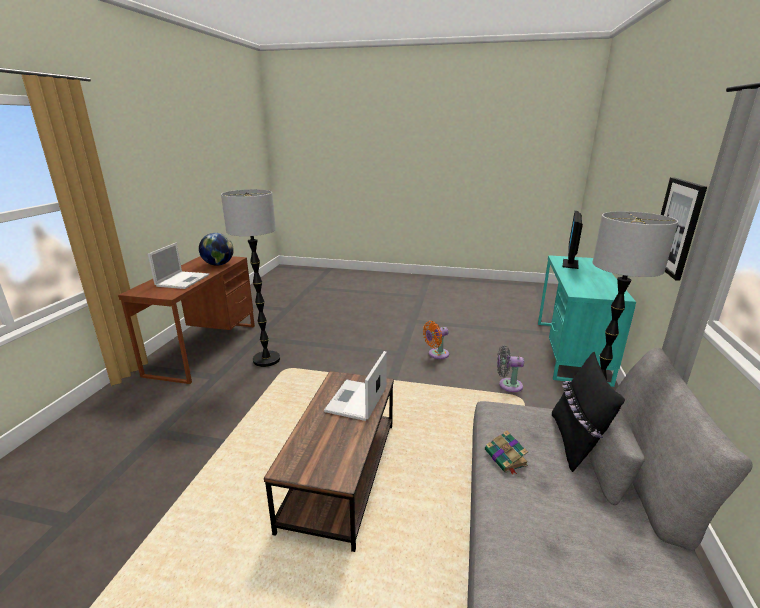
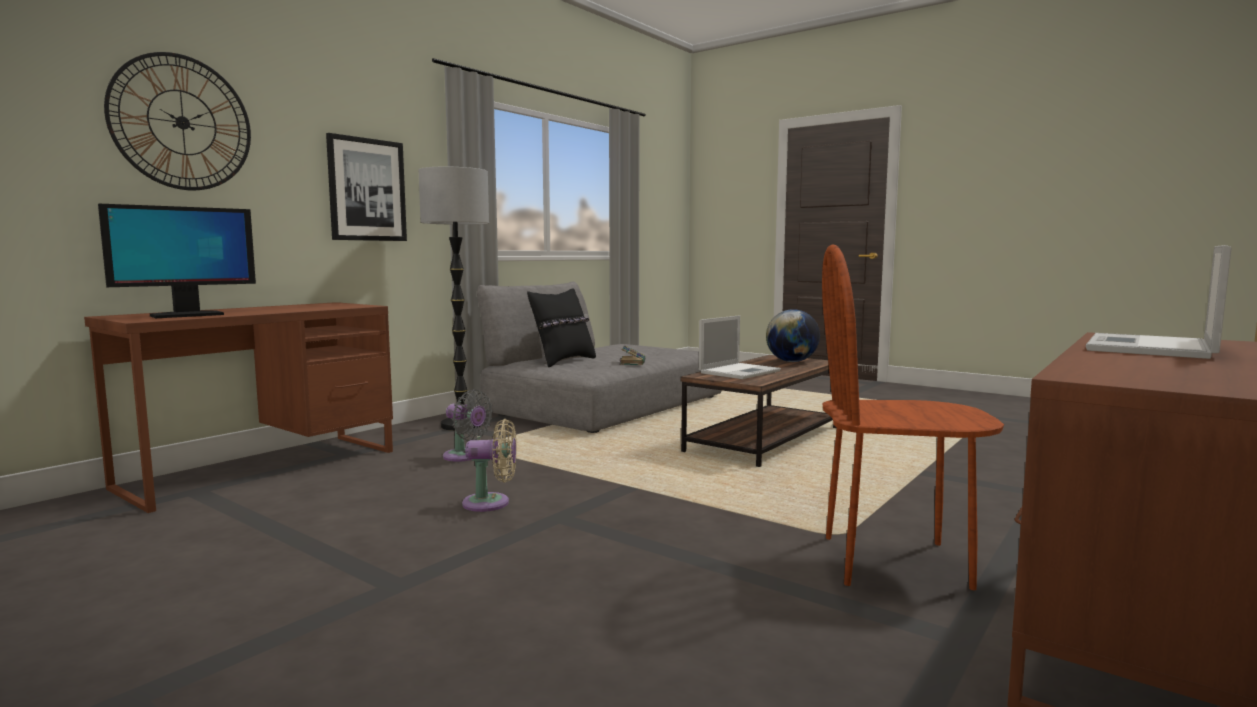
camera: 155 degrees left, 15 degrees down
(218, 264) = (1116, 366): globe -> globe (792, 361)
(266, 360) = (894, 562): floor lamp -> brown chair
(436, 354) = (491, 503): orange fan -> beige fan
(570, 351) = (263, 468): turquoise desk -> brown desk
(638, 173) = (182, 122): none -> wall clock

